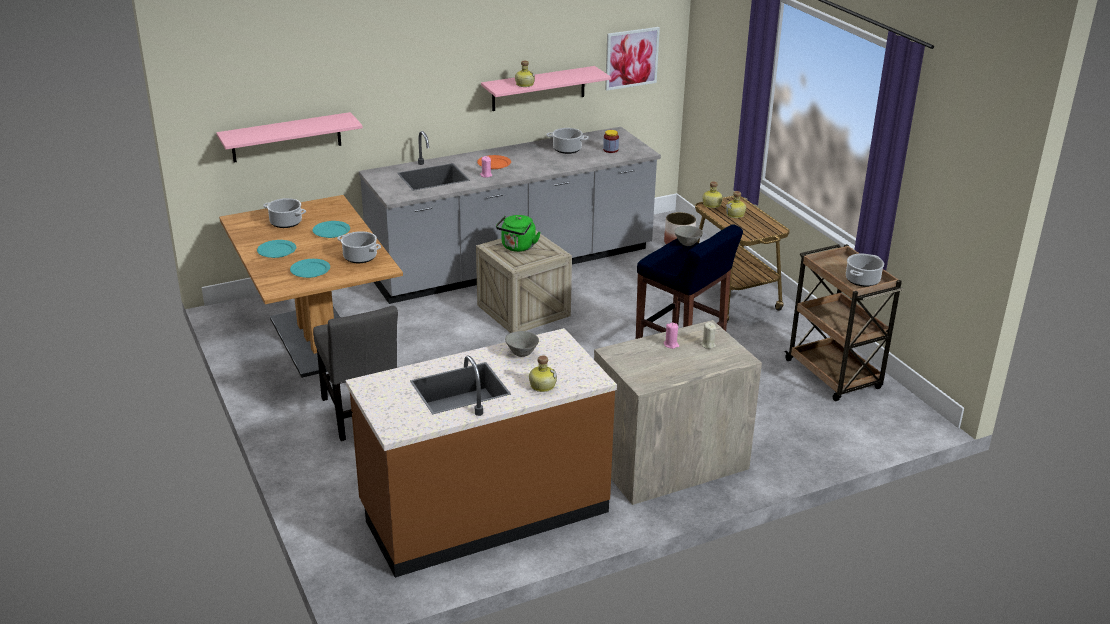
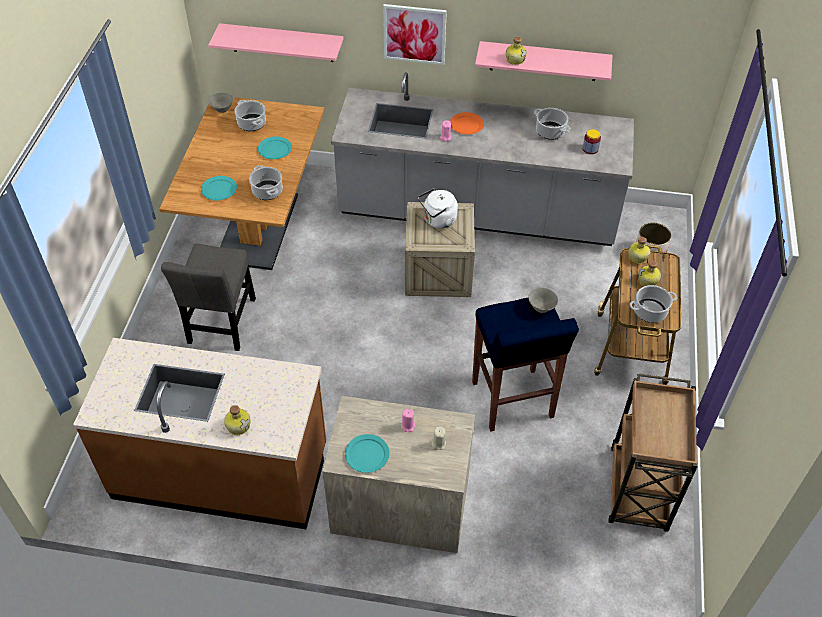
camera: 35 degrees right, 20 degrees up
(277, 251) = (216, 155): turquoise plate -> turquoise plate (367, 455)
(517, 247) = (438, 220): green kettle -> white kettle
(522, 354) = (259, 379): grey bowl -> grey bowl (222, 110)
(631, 58) = (659, 57): picture -> picture (414, 34)
(862, 280) = (667, 440): cooking pot -> cooking pot (650, 311)

